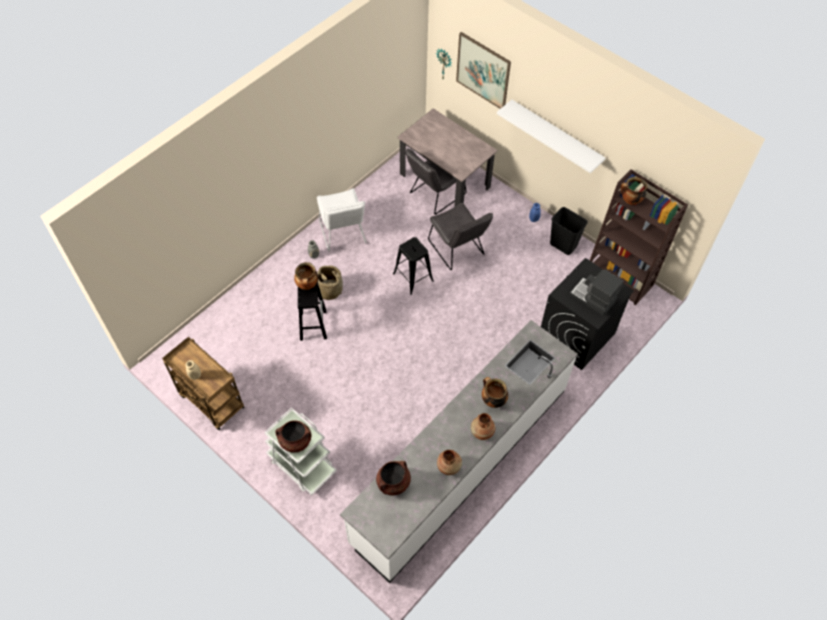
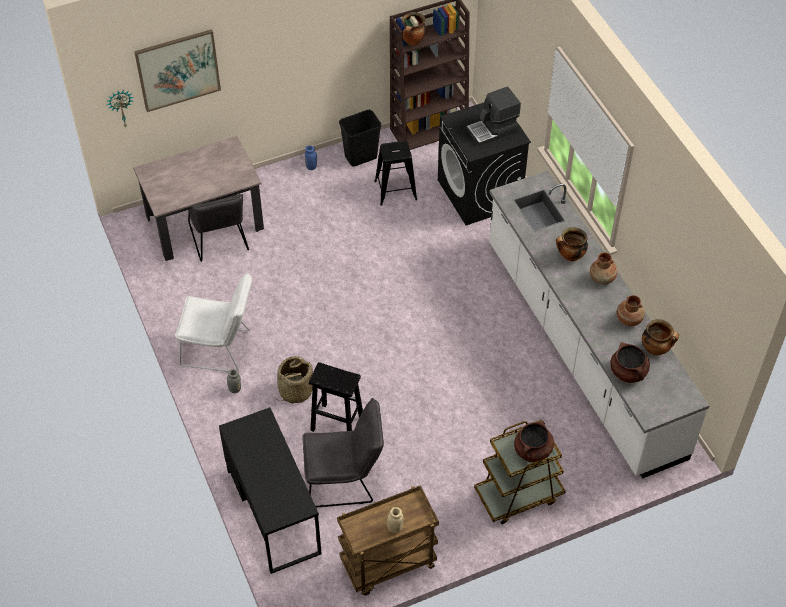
camera: 65 degrees left, 5 degrees down
(227, 317) = (273, 511): none -> black desk
(302, 465) = (518, 495): white cart -> brown cart
(307, 285) = (325, 375): cooking pot -> cooking pot (656, 349)
(413, 277) = (324, 303): black stool -> black stool (395, 190)
(458, 250) = (312, 248): grey chair -> grey chair (344, 480)
(556, 134) = (292, 58): white shelf -> none

